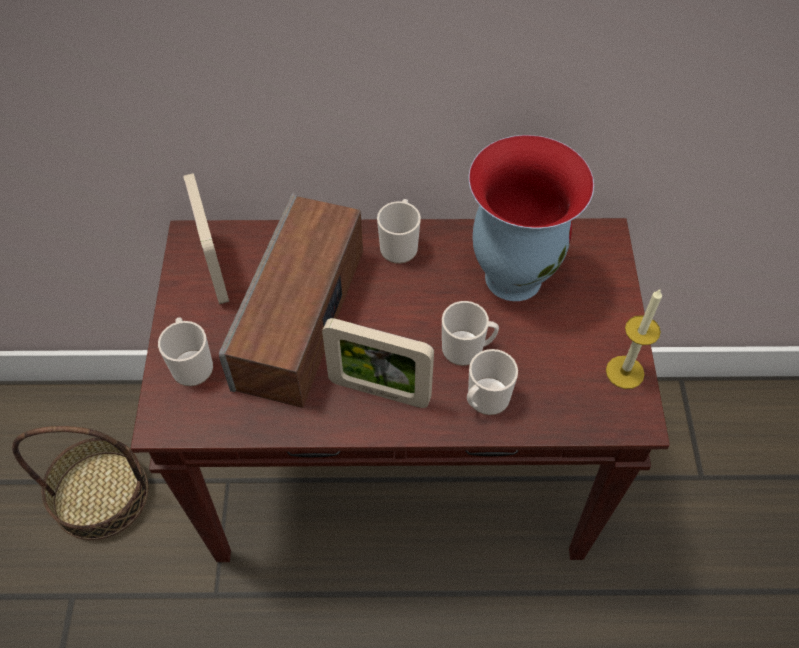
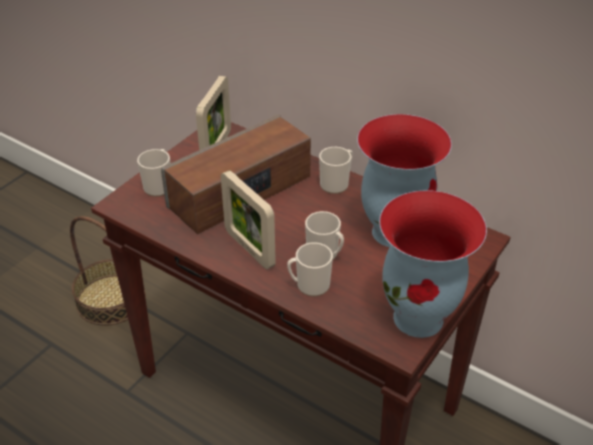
camera: 35 degrees right, 15 degrees down
(625, 372) = (420, 318): candle -> vase

